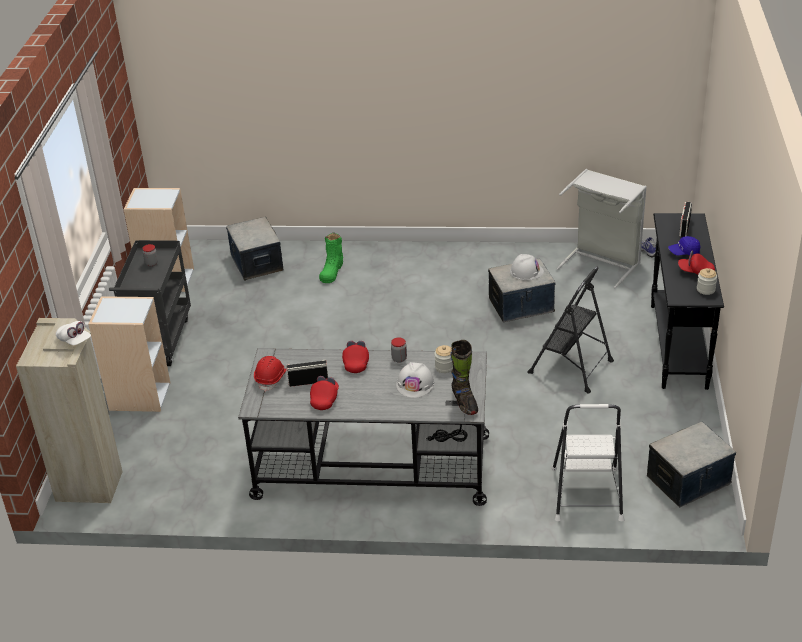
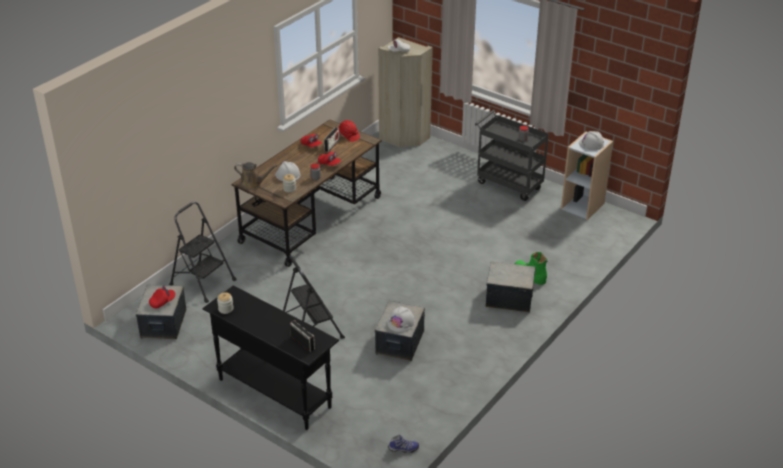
camera: 120 degrees right, 0 degrees up
(139, 396) = (460, 166): bookcase -> none
(152, 197) = (591, 144): none -> white hard hat
(256, 263) = (572, 247): storage box -> storage box (509, 298)
(372, 468) = (311, 219): grey desk -> brown desk
(464, 402) = (253, 183): black boot -> brown watering can
(586, 495) = (201, 281): white step ladder -> black step ladder
(602, 262) = (412, 414): grey laundry basket -> none
(684, 252) = (275, 324): blue cap -> none
(695, 272) = (248, 316): red cap -> red cap (162, 302)

